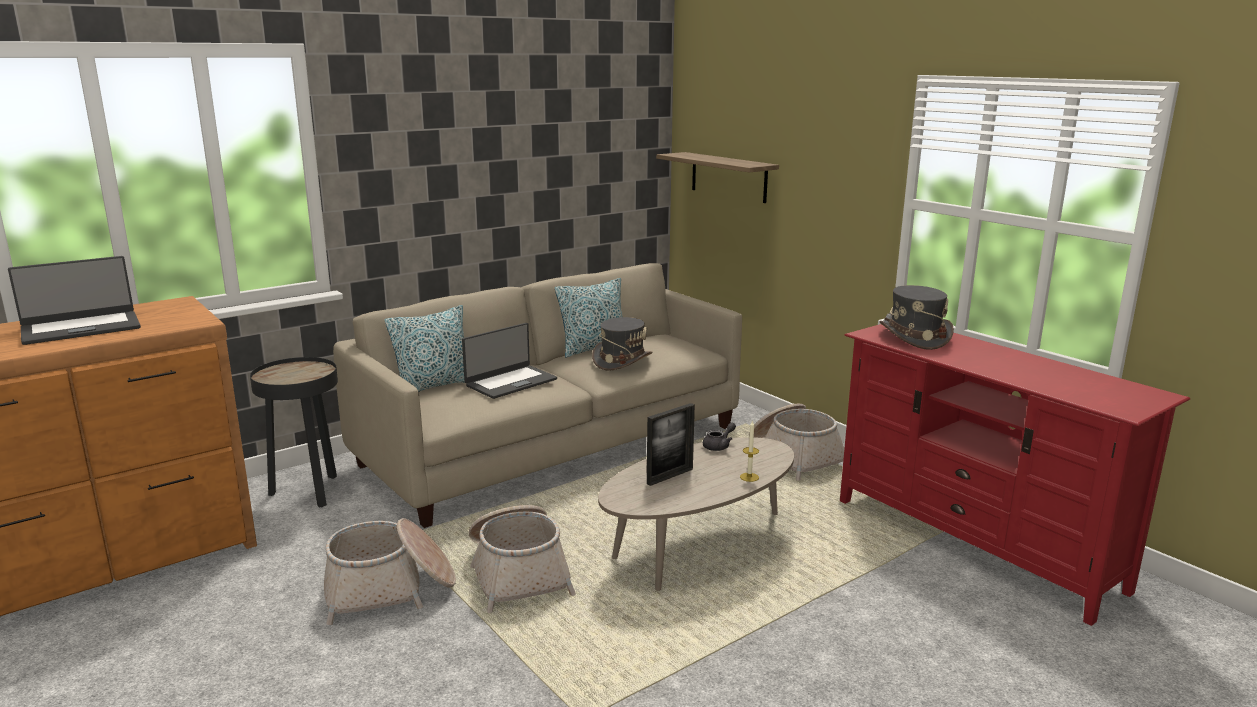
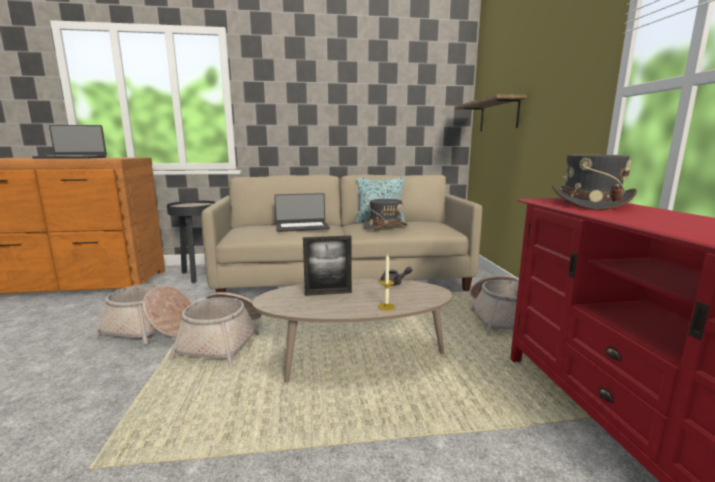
camera: 30 degrees right, 5 degrees down
(435, 386) = (264, 224): pillow -> none

